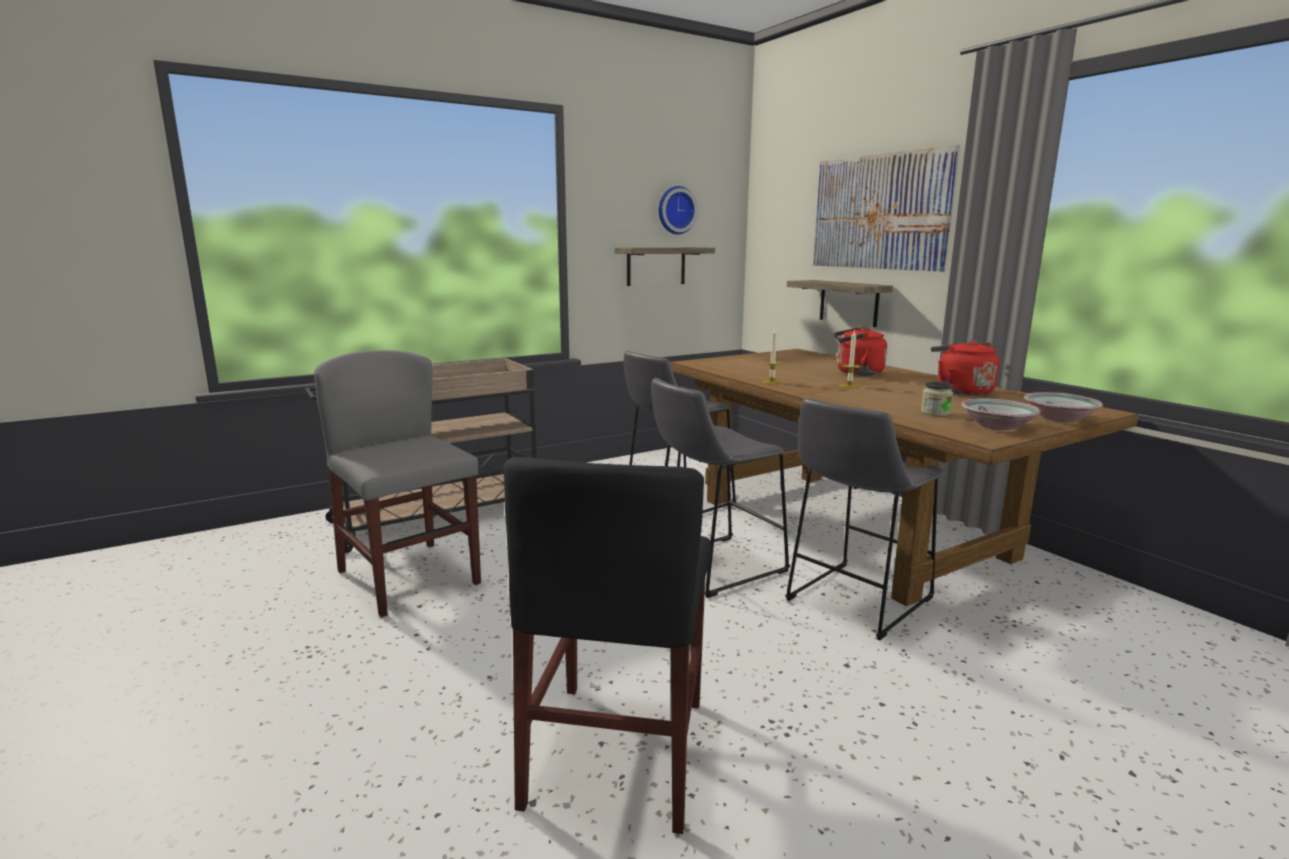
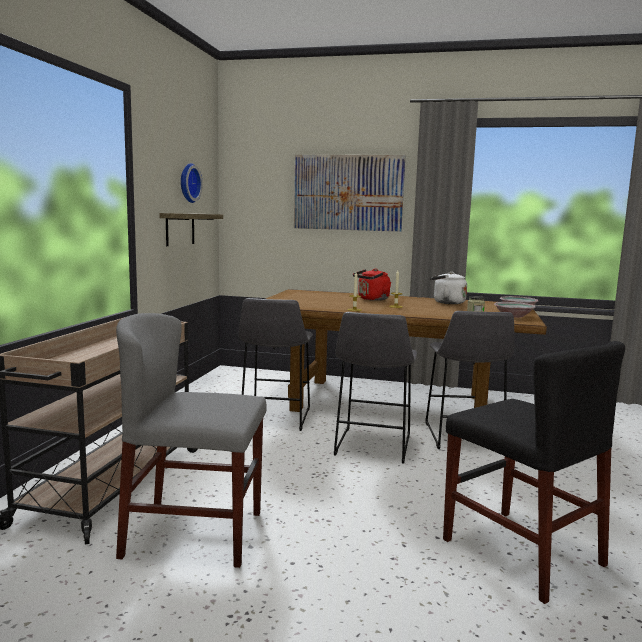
camera: 45 degrees left, 5 degrees down
(849, 303) = (327, 254): shelf -> none
(961, 391) = (446, 302): red kettle -> white kettle

